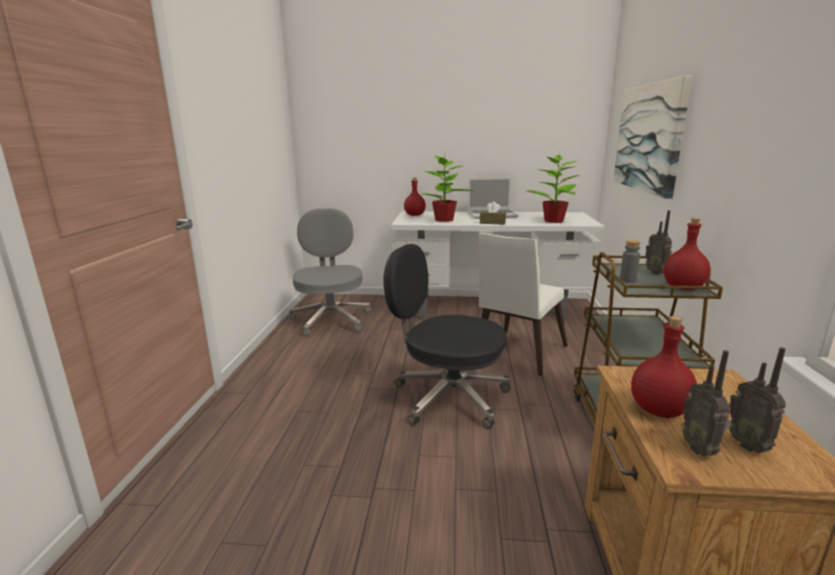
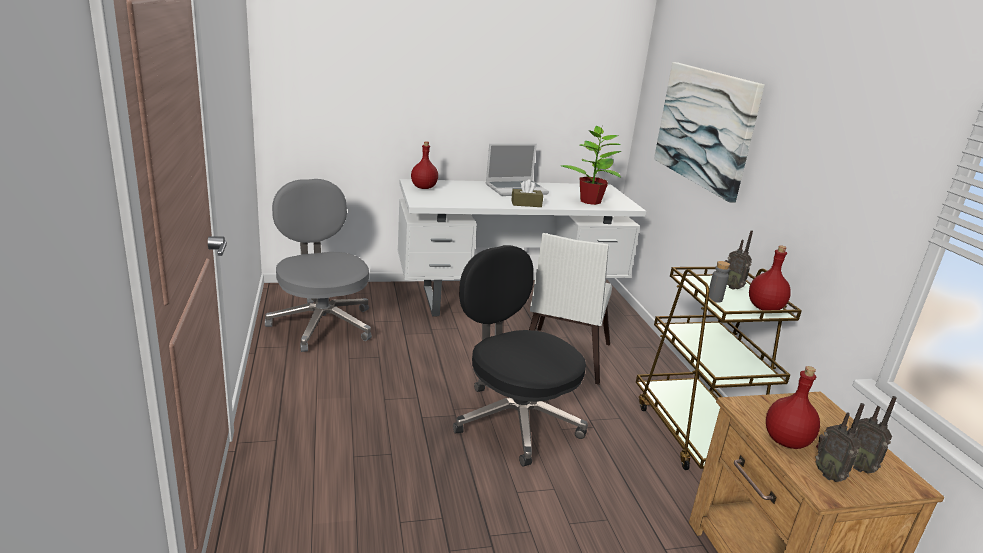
camera: 20 degrees left, 5 degrees up
(444, 220) = (467, 198): potted plant -> none
(448, 397) = (515, 420): black office chair -> black office chair turned 45 degrees clockwise

